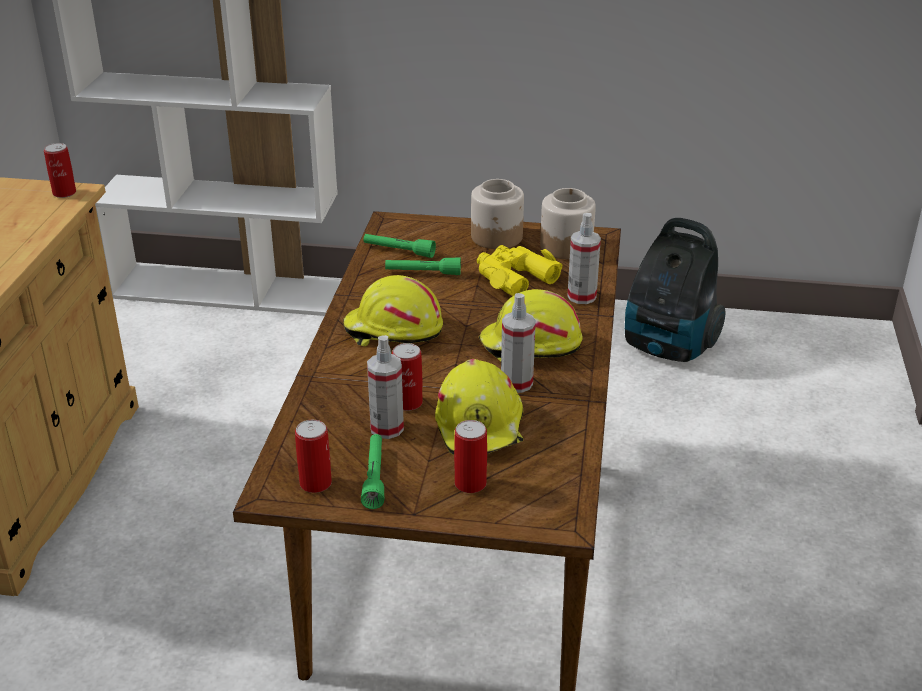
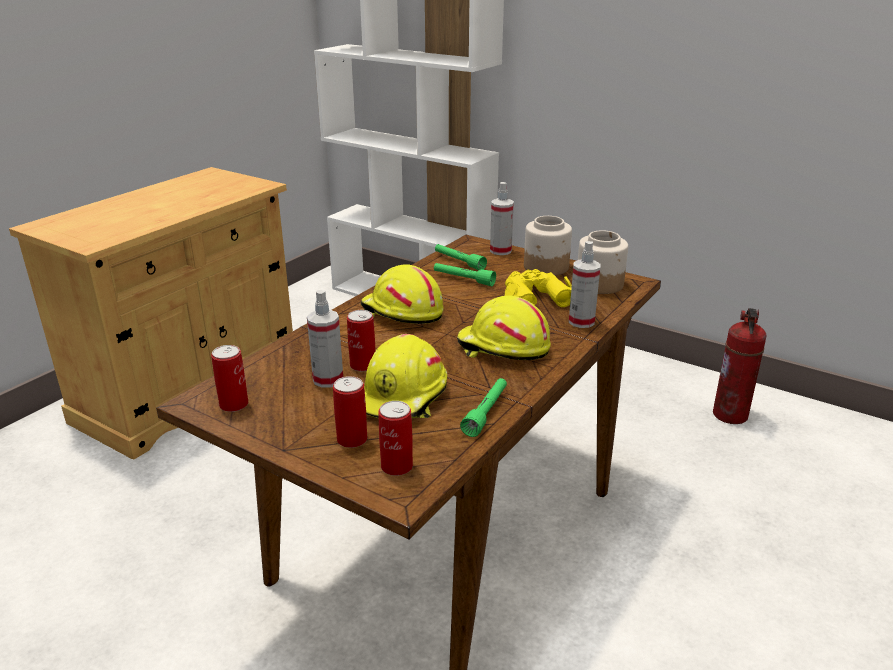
camera: 25 degrees right, 5 degrees down
(64, 193) = (255, 184): can -> can (396, 466)
(374, 477) = (282, 412): green flashlight -> green flashlight (486, 413)
(516, 383) = (465, 372): spray bottle -> spray bottle (500, 251)
(667, 347) = (731, 415): vacuum cleaner -> fire extinguisher

